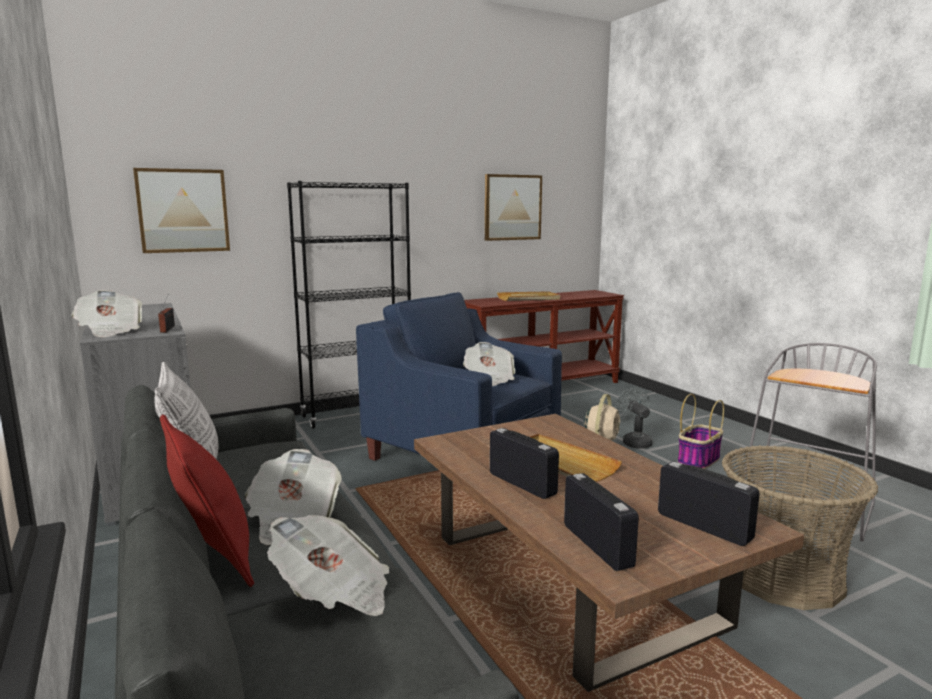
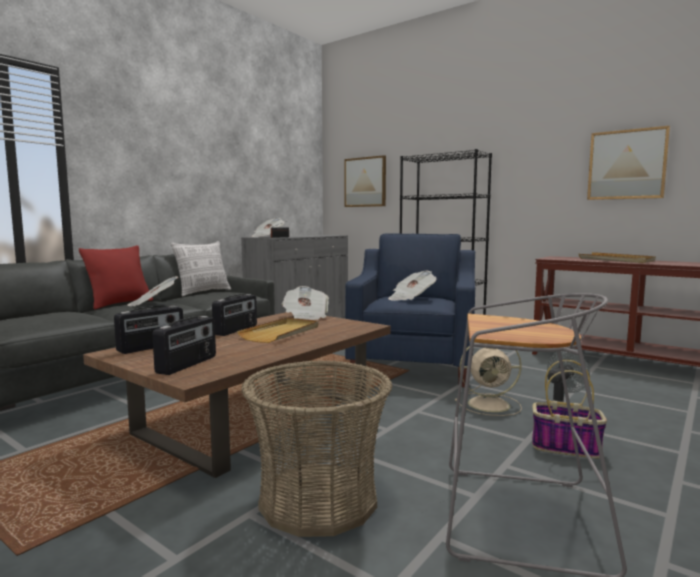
camera: 65 degrees right, 5 degrees down
(334, 593) = (80, 313): newspaper -> newspaper (305, 317)

